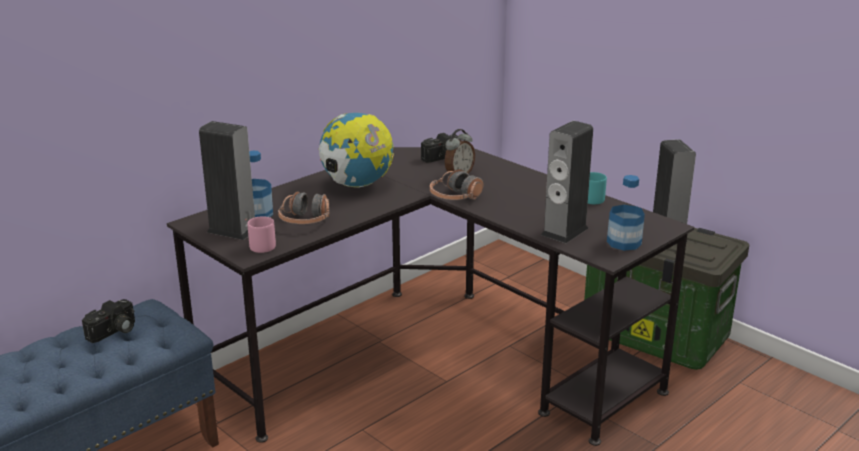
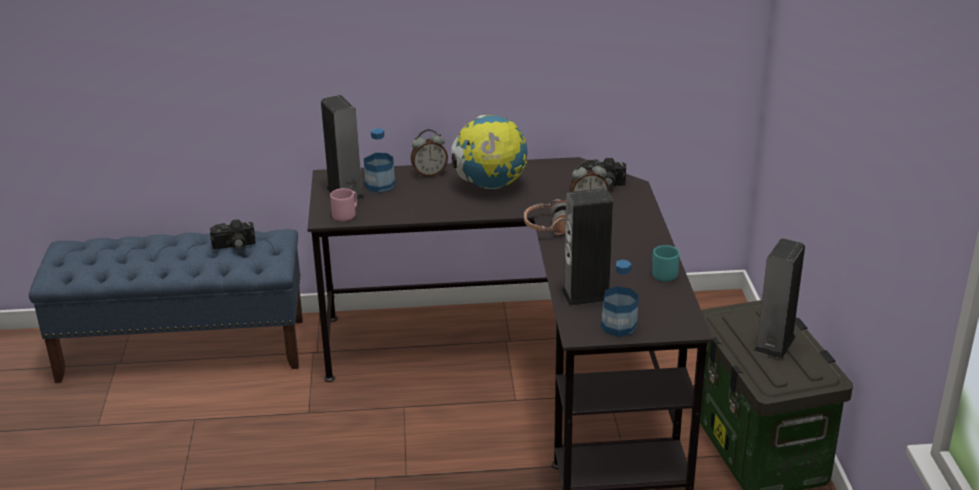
camera: 40 degrees right, 5 degrees up
(287, 193) = (429, 173): none -> alarm clock
(305, 221) = (404, 204): headphones -> none

